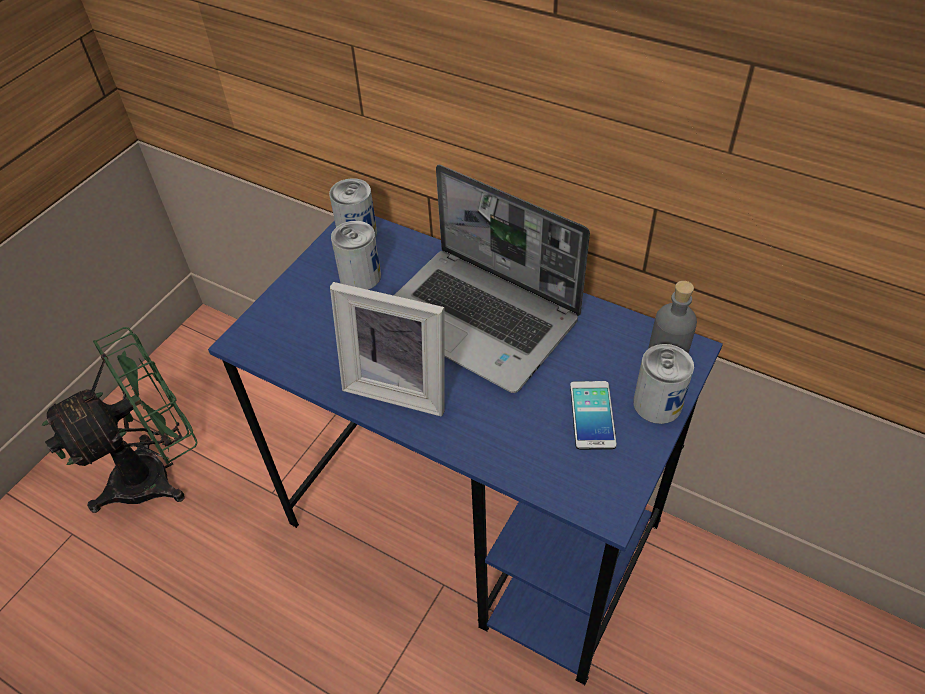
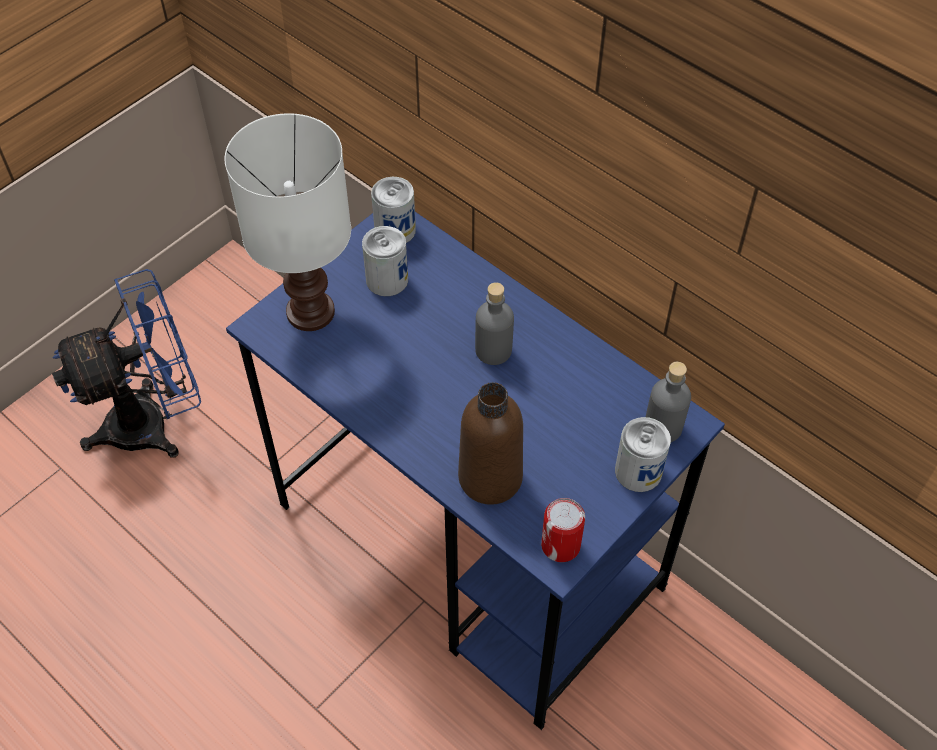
camera: 10 degrees right, 5 degrees up
(157, 473) = (154, 422): green fan -> blue fan
(289, 318) = (308, 311): none -> white table lamp
(400, 385) = (398, 402): picture frame -> none
(480, 320) = (493, 350): laptop -> grey bottle
(513, 440) = (490, 478): none -> brown bottle
(592, 415) = (572, 470): phone -> none
(605, 492) = (560, 545): none -> can

